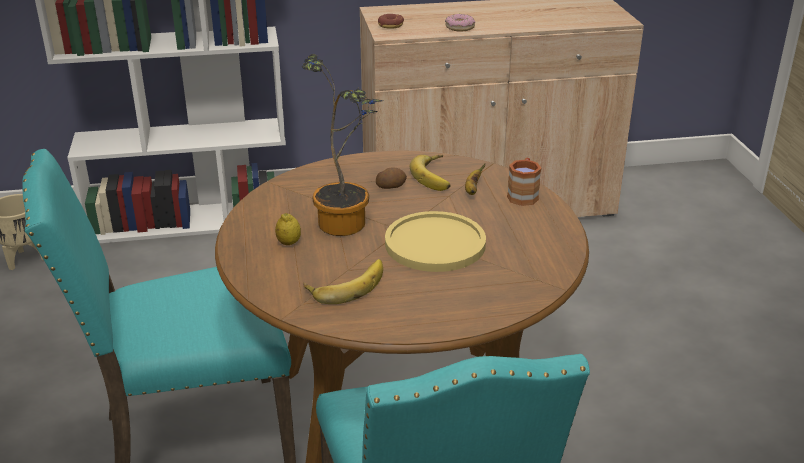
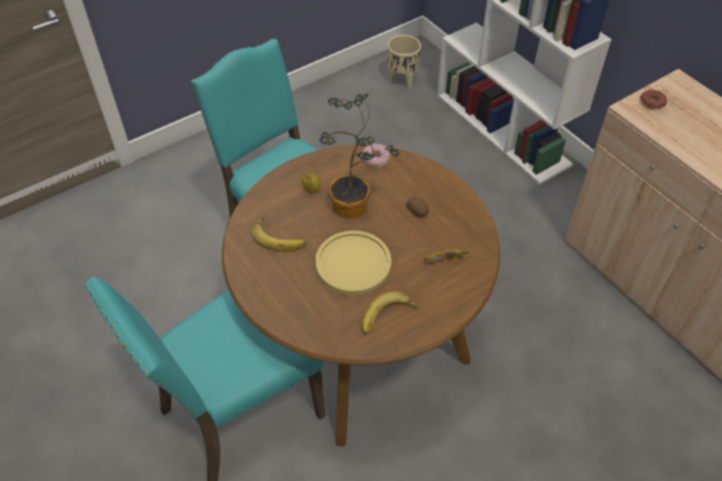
camera: 65 degrees right, 20 degrees up
(436, 176) = (450, 231): banana -> banana (388, 318)
(460, 27) = (692, 147): donut -> donut (376, 159)
(523, 194) = (457, 293): brown mug -> none

